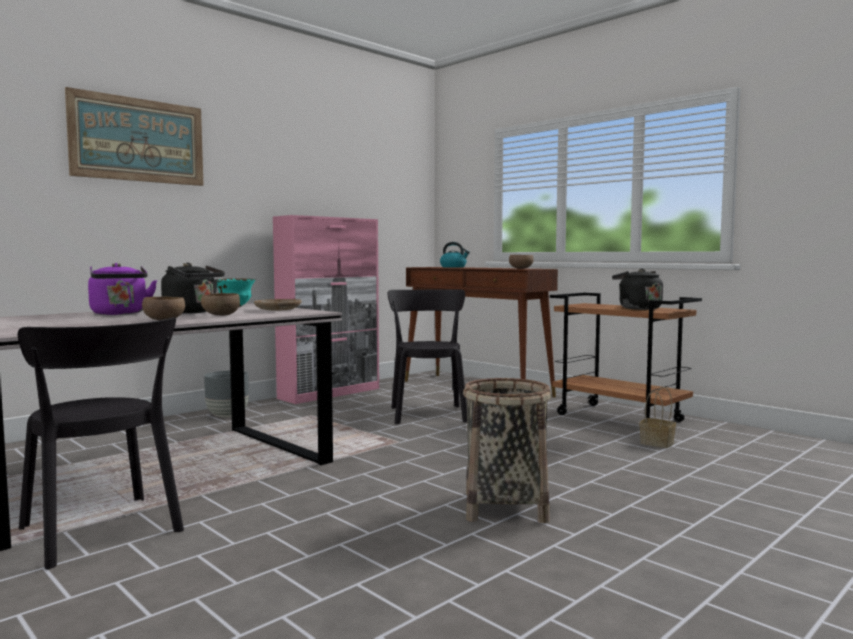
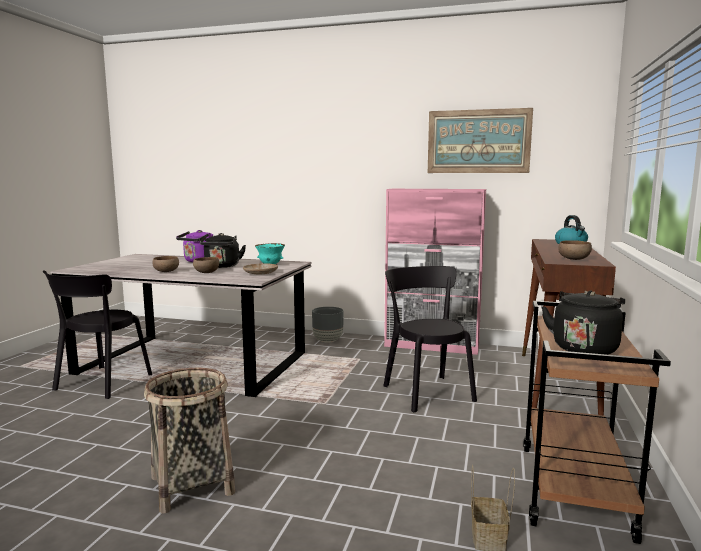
camera: 60 degrees right, 5 degrees up
(138, 140) = (294, 138): picture -> picture (478, 141)
(428, 413) = (426, 391): black chair -> black chair turned 75 degrees counterclockwise

